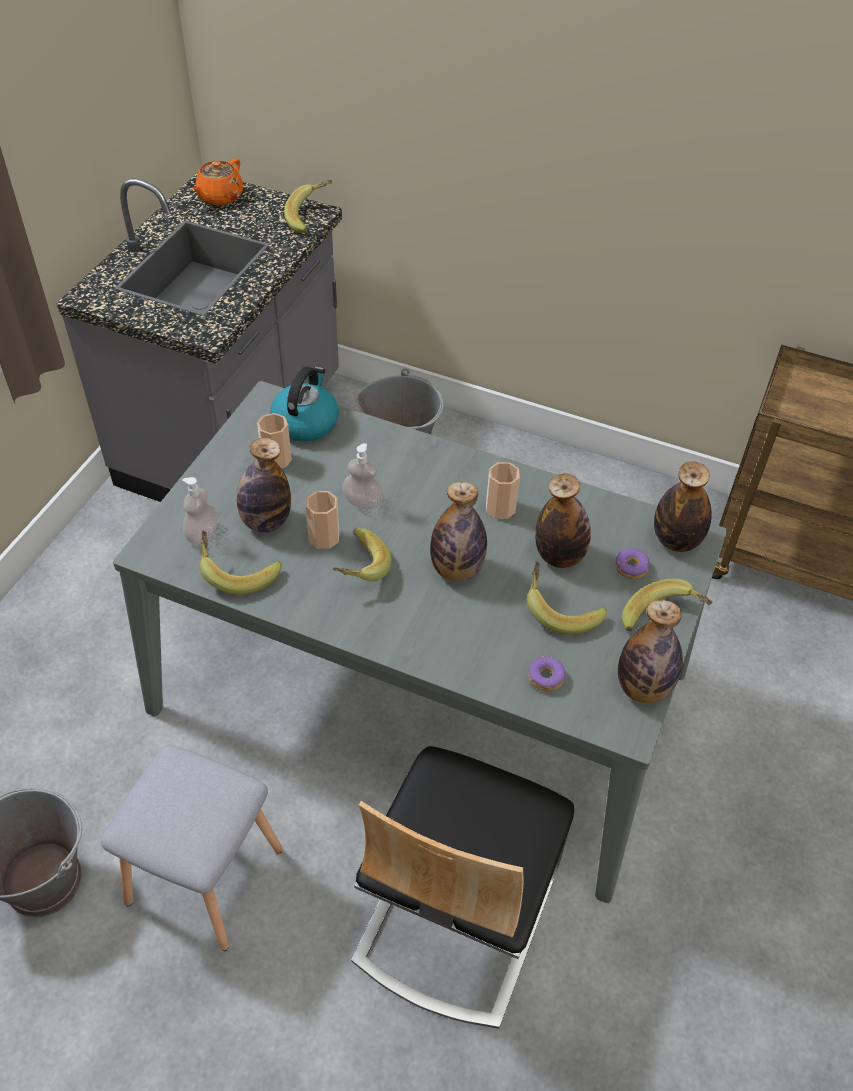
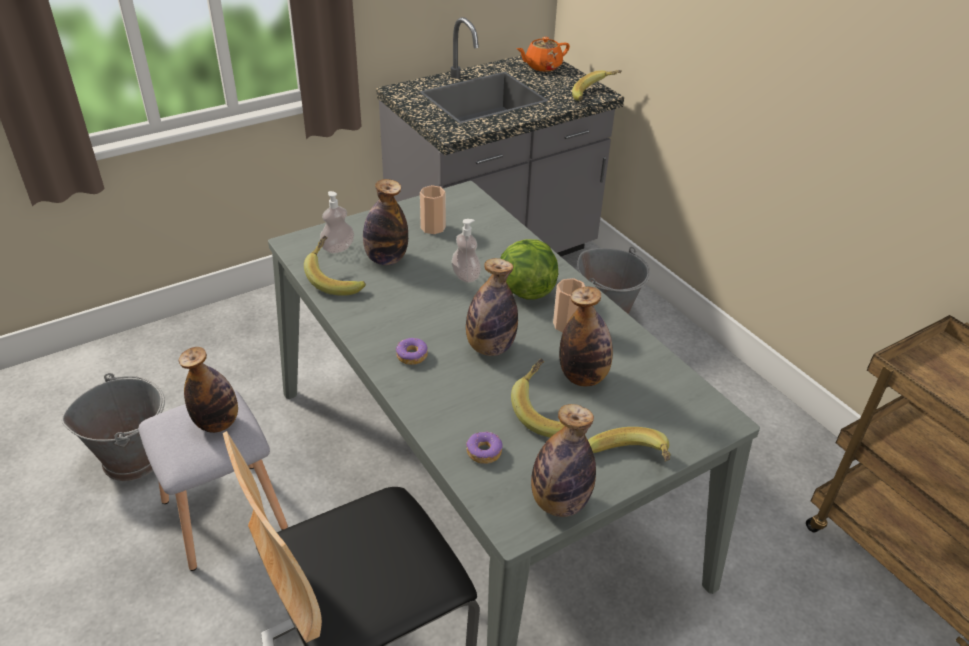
camera: 35 degrees right, 10 degrees down
(305, 422) = (476, 214): kettle -> none
(324, 537) = (415, 285): cup -> none
(357, 568) = (418, 313): banana -> none
(431, 489) = (525, 290): none -> lettuce
(631, 568) = (638, 414): donut -> donut (412, 356)
(676, 540) = (700, 414): bottle -> bottle (217, 423)

